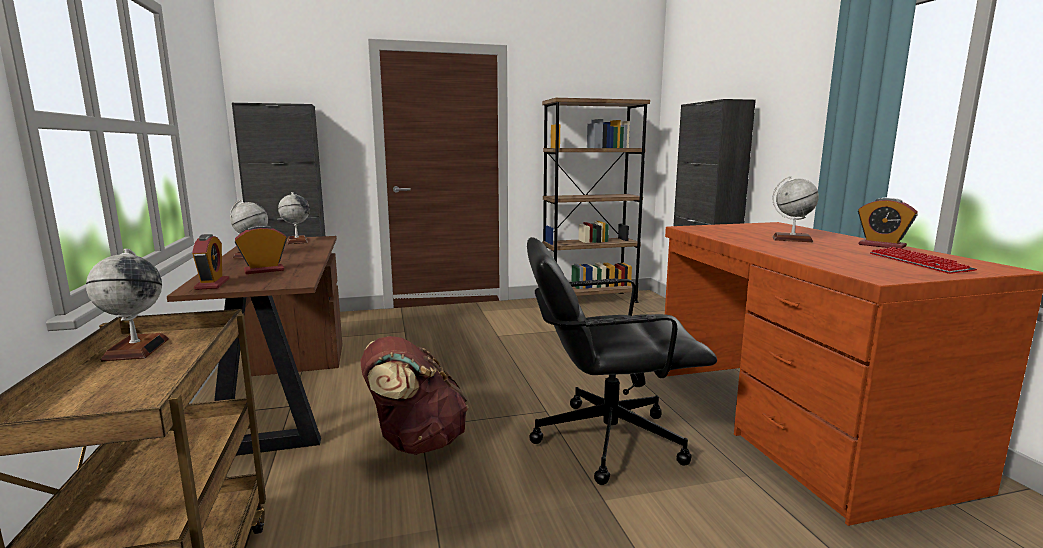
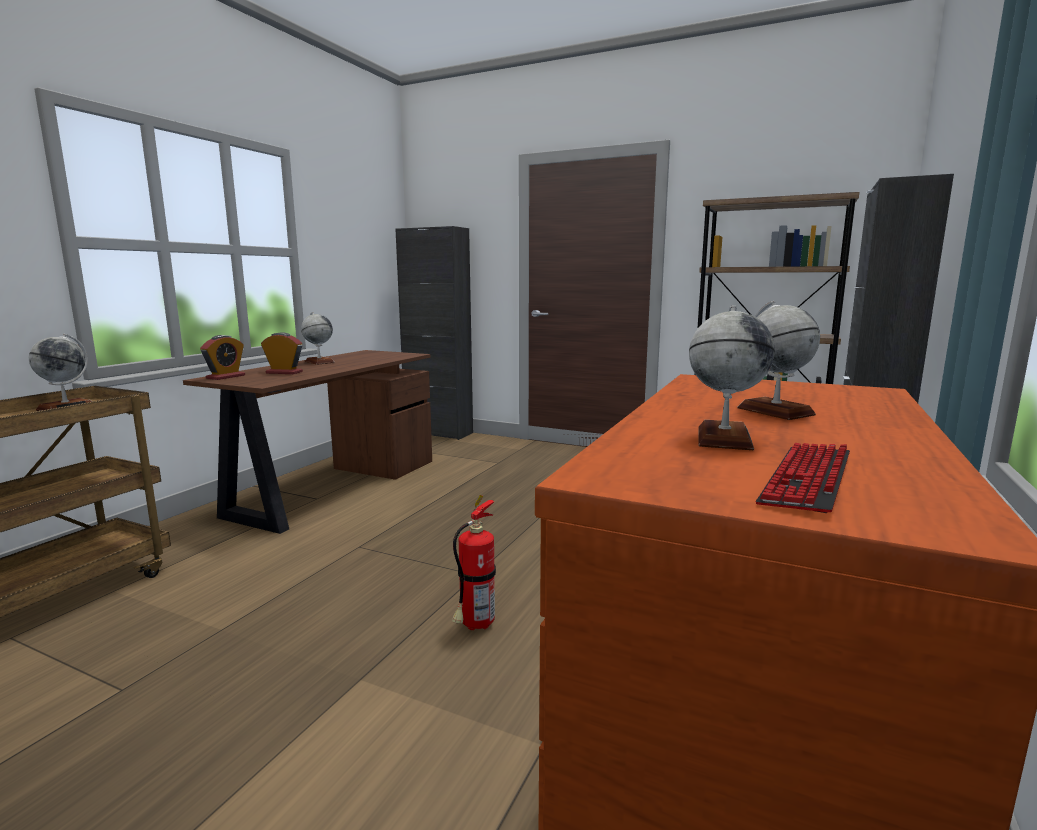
camera: 40 degrees right, 0 degrees up
(297, 241) = (387, 355): globe -> globe (723, 438)
(415, 442) = (332, 557): brown backpack -> none
(606, 439) = (475, 626): black office chair -> fire extinguisher
(882, 245) = (901, 445): alarm clock -> none

